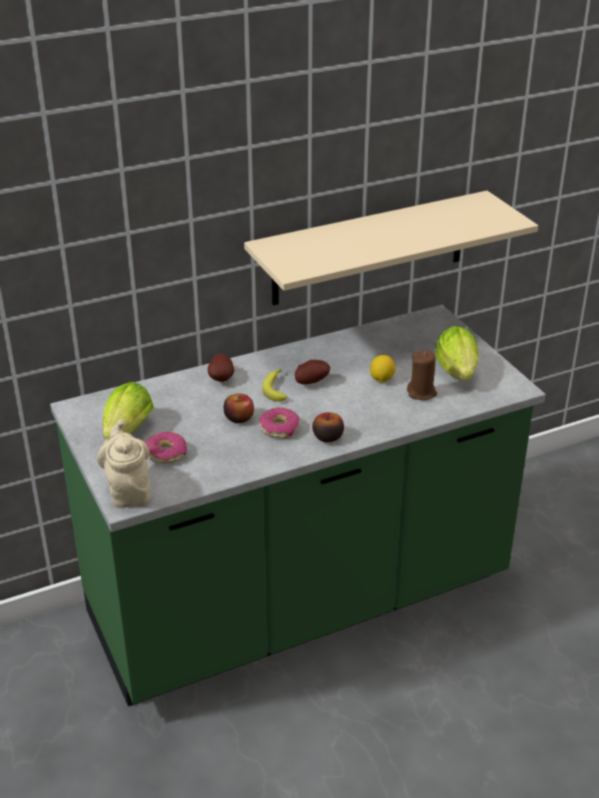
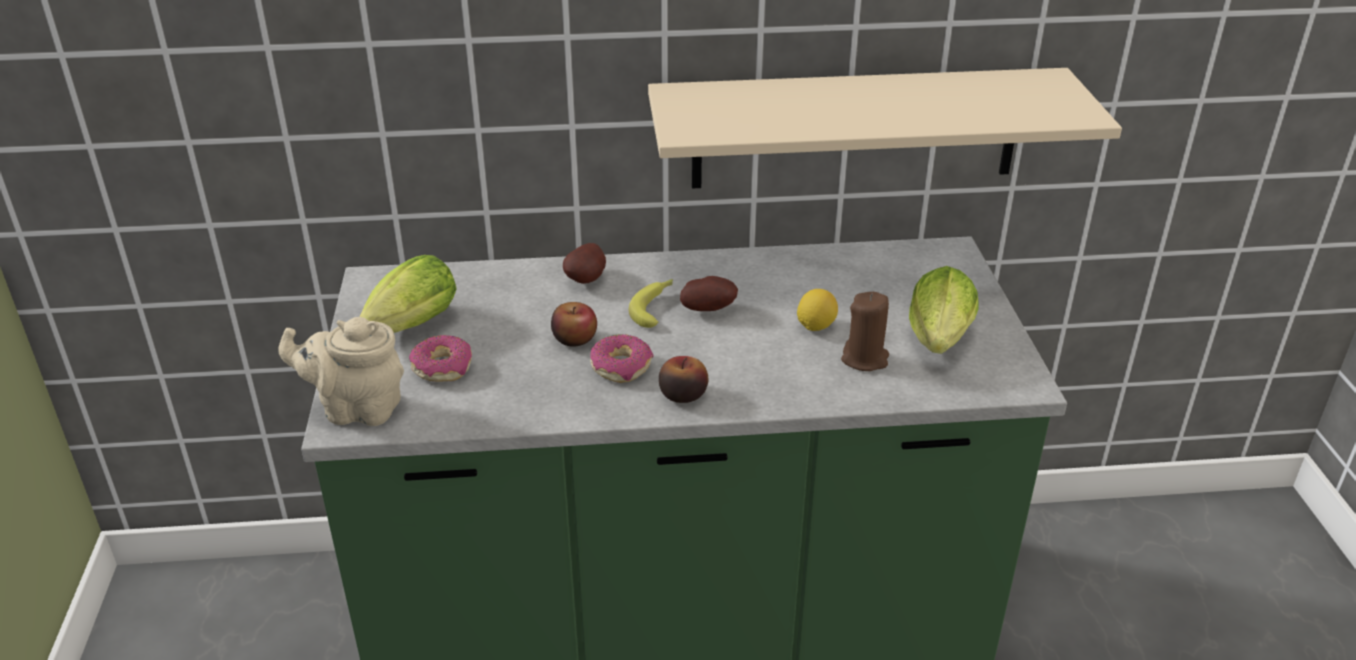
camera: 20 degrees right, 0 degrees up
(128, 491) = (357, 409): beige teapot -> beige teapot turned 90 degrees counterclockwise

